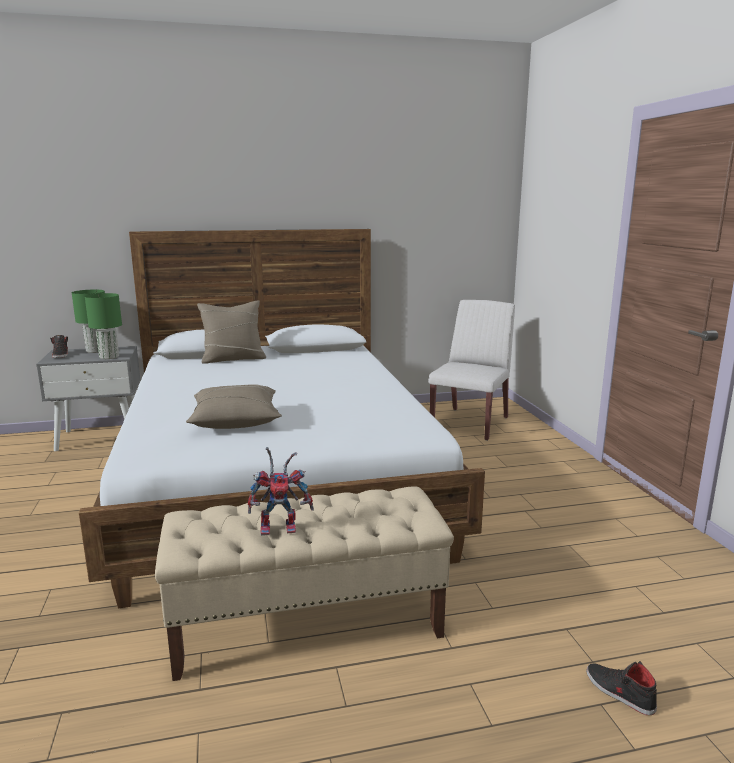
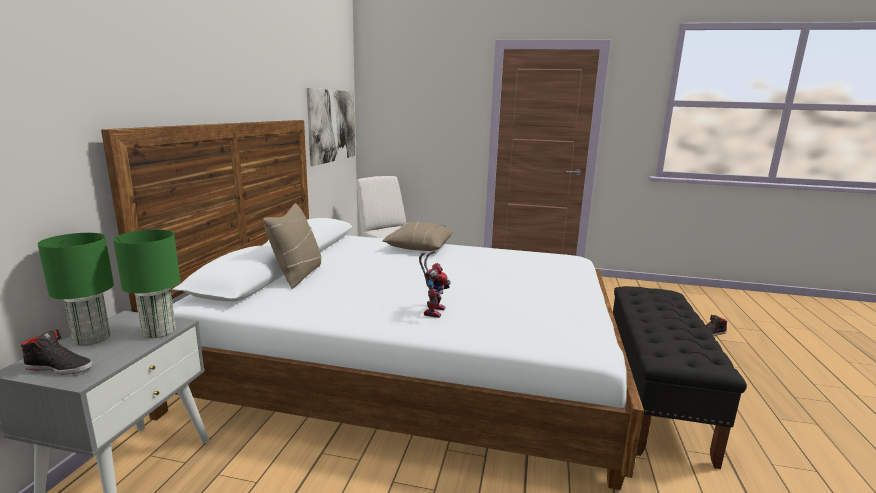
camera: 65 degrees left, 0 degrees up
(235, 420) = (517, 299): beige pillow -> beige pillow (419, 247)
(281, 527) = (686, 328): toy robot -> toy robot (433, 310)
(308, 625) = (653, 398): beige bench -> black bench
(451, 236) = (332, 125): none -> picture

